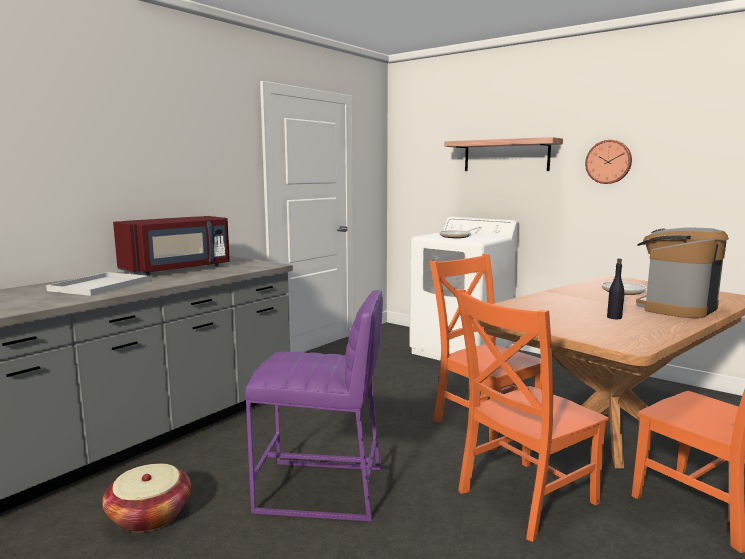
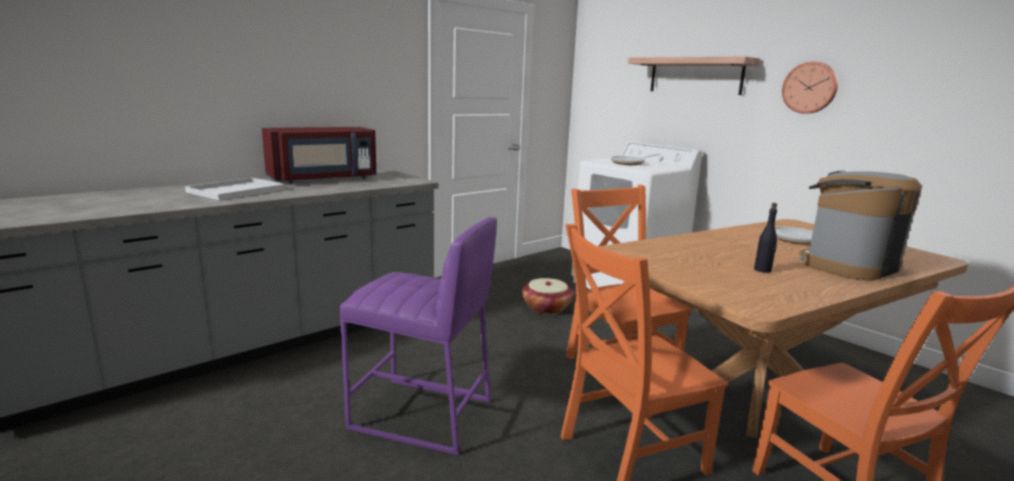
camera: 10 degrees right, 5 degrees up
(149, 516) = (253, 417): basket -> basket (546, 308)

